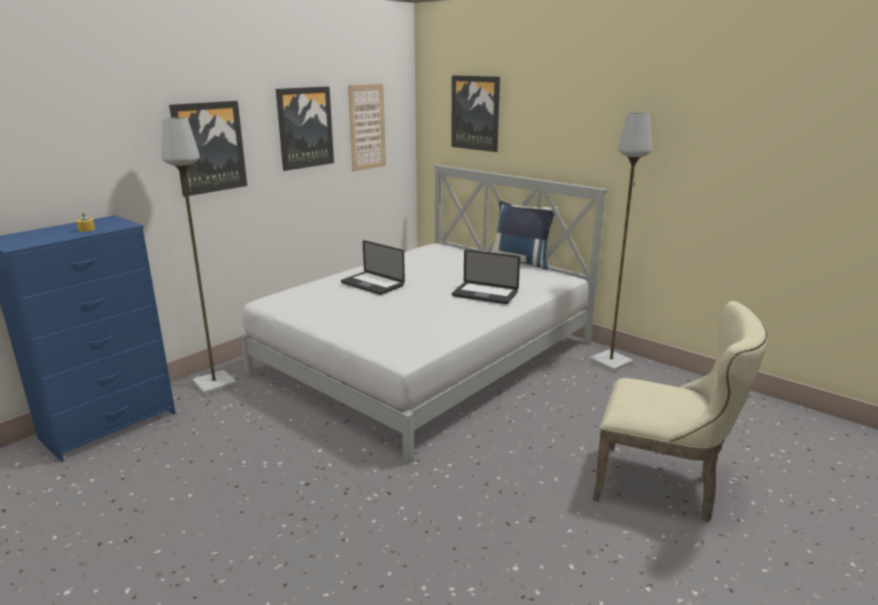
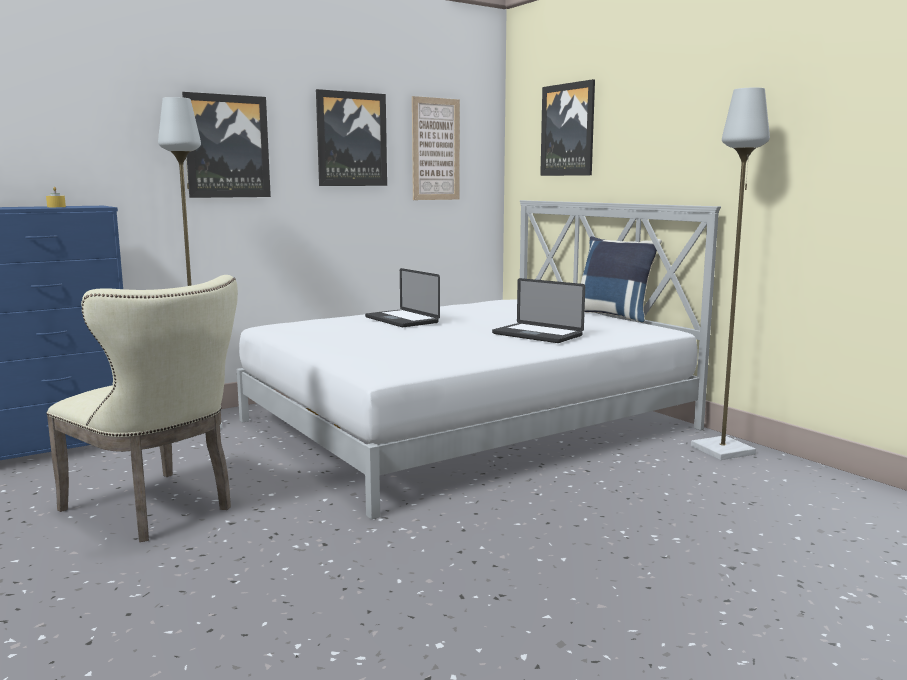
camera: 15 degrees right, 10 degrees down
(663, 486) = (726, 587): beige chair -> beige chair (157, 509)

